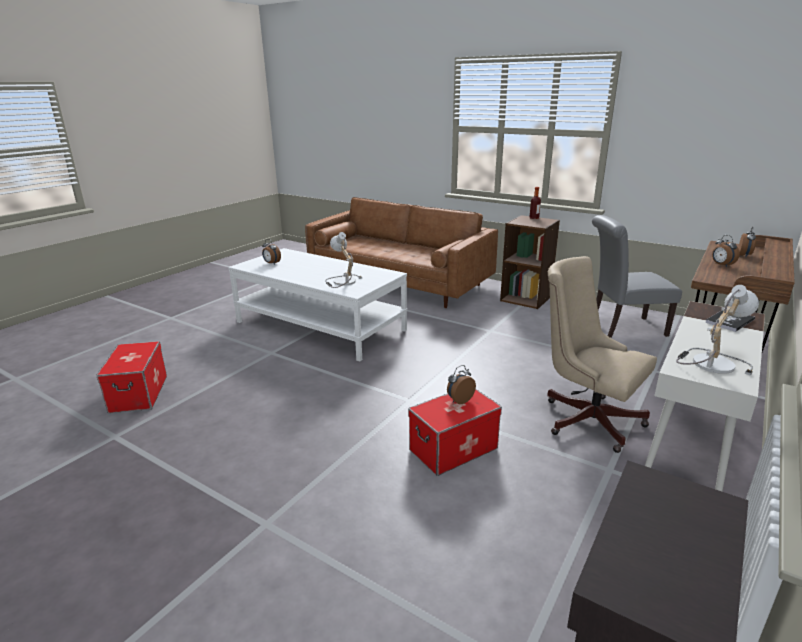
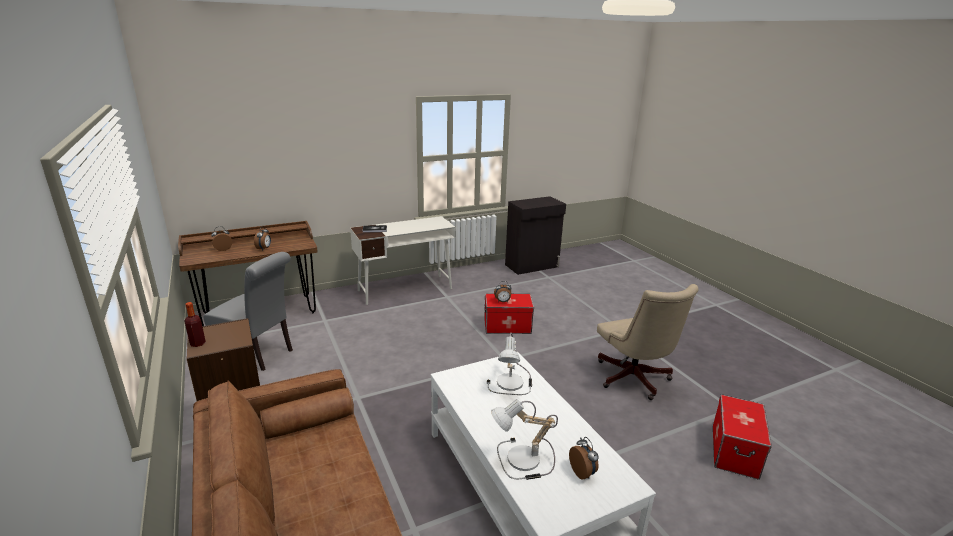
camera: 150 degrees left, 0 degrees up
(586, 418) = (417, 314): beige office chair -> beige office chair (634, 380)
(710, 362) = (429, 224): table lamp -> table lamp (522, 461)

